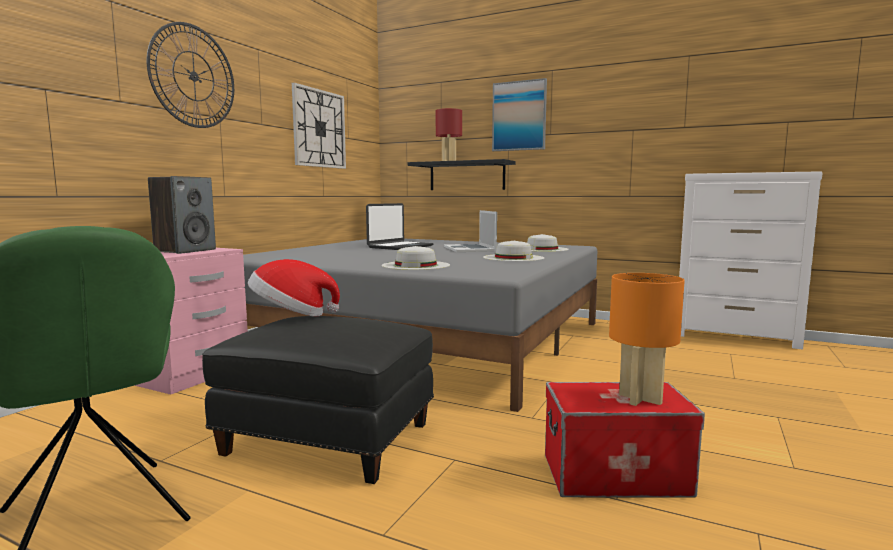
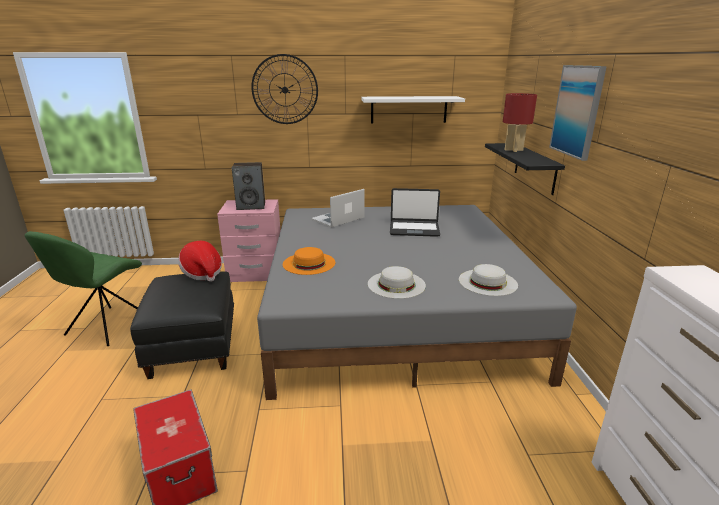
camera: 60 degrees right, 15 degrees up
(319, 128) = (409, 109): wall clock -> white shelf
(415, 265) = (309, 263): white hat -> orange hat
(469, 249) = (439, 254): laptop -> laptop (338, 218)
(639, 399) = (165, 436): orange table lamp -> none

